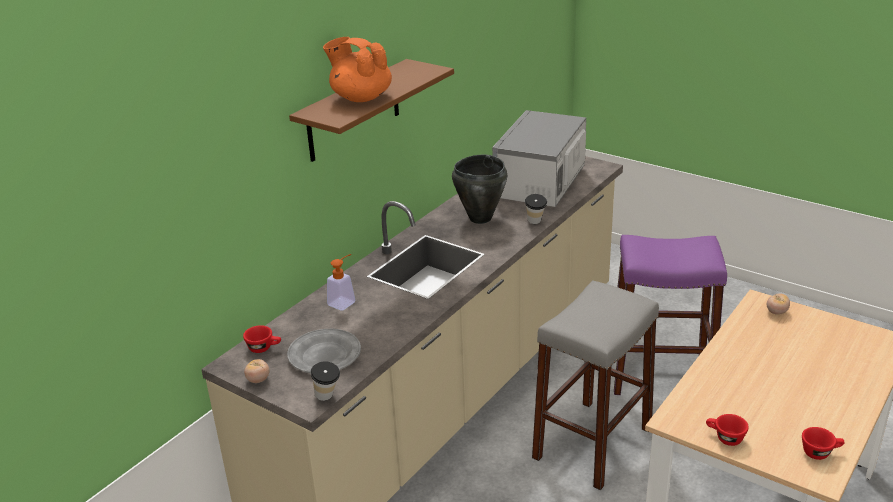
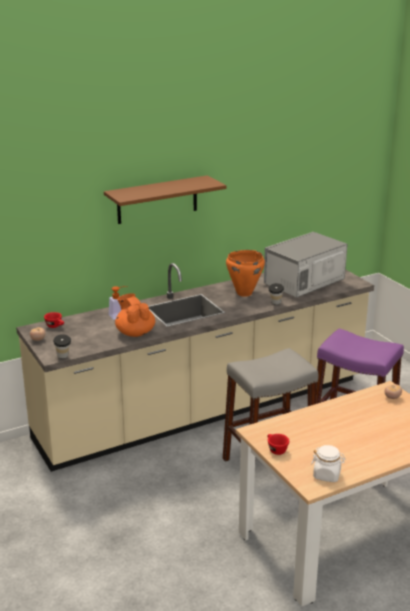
camera: 25 degrees right, 5 degrees down
(324, 355) = (82, 338): grey plate -> none
(361, 97) = (152, 190): orange teapot -> orange teapot (135, 333)
(480, 218) = (244, 293): black cooking pot -> orange cooking pot
(820, 452) = (327, 475): red cup -> white jar

